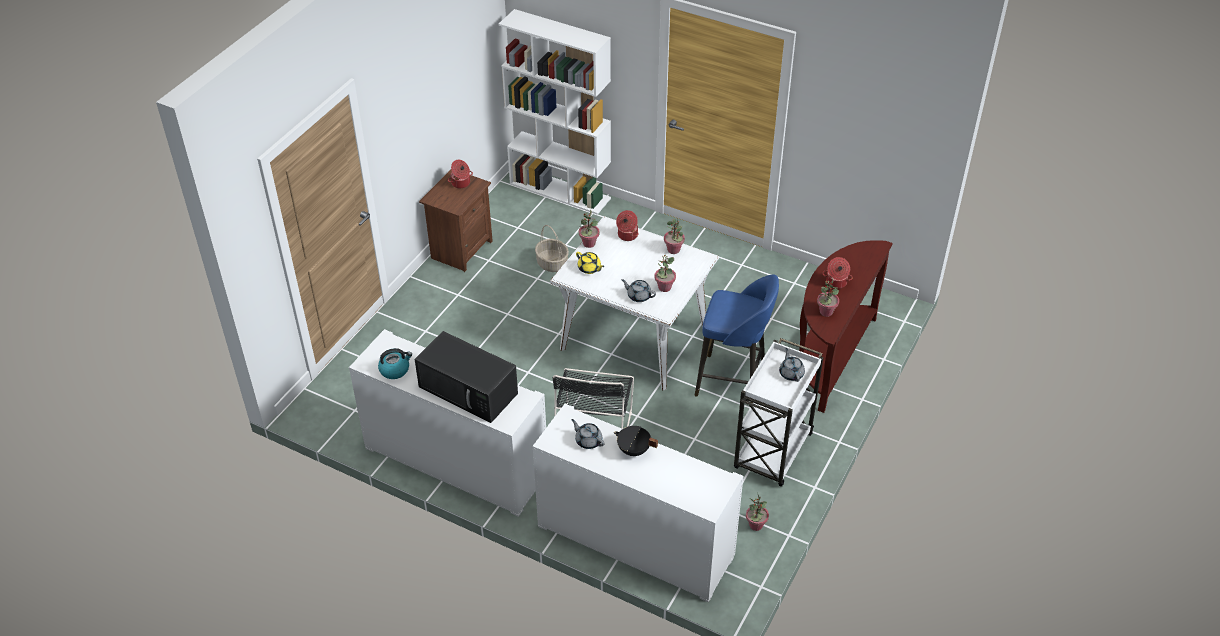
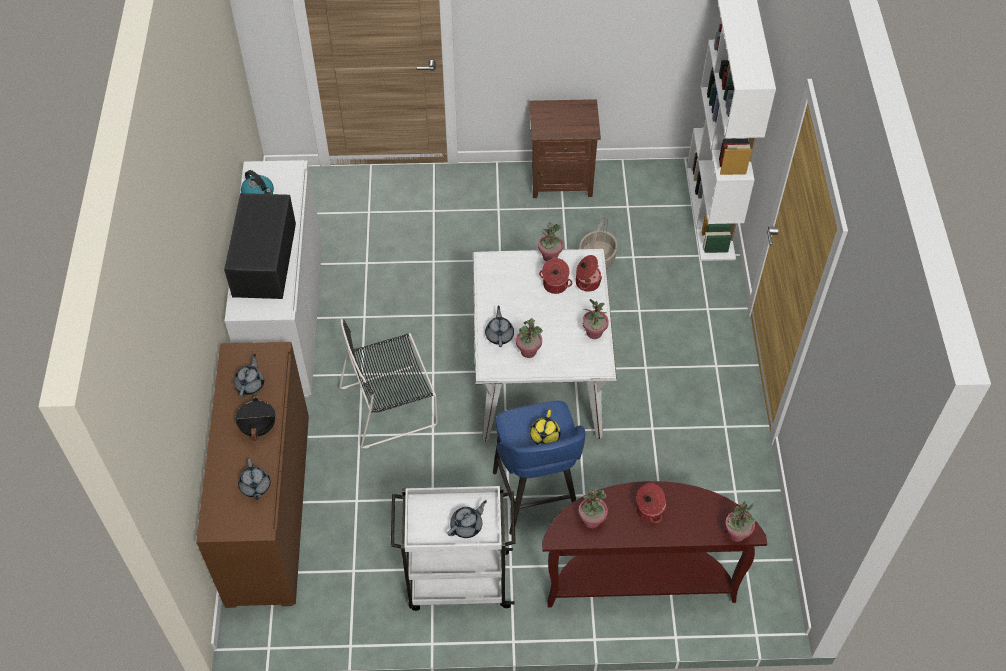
camera: 60 degrees right, 10 degrees up
(461, 183) = (579, 117): cooking pot -> cooking pot (555, 285)
(589, 268) = (512, 275): yellow teapot -> yellow teapot (544, 437)
(635, 541) = (269, 508): white cabinet -> brown cabinet
(688, 470) = (255, 487): none -> grey teapot
(756, 525) = (347, 608): potted plant -> potted plant (736, 534)

